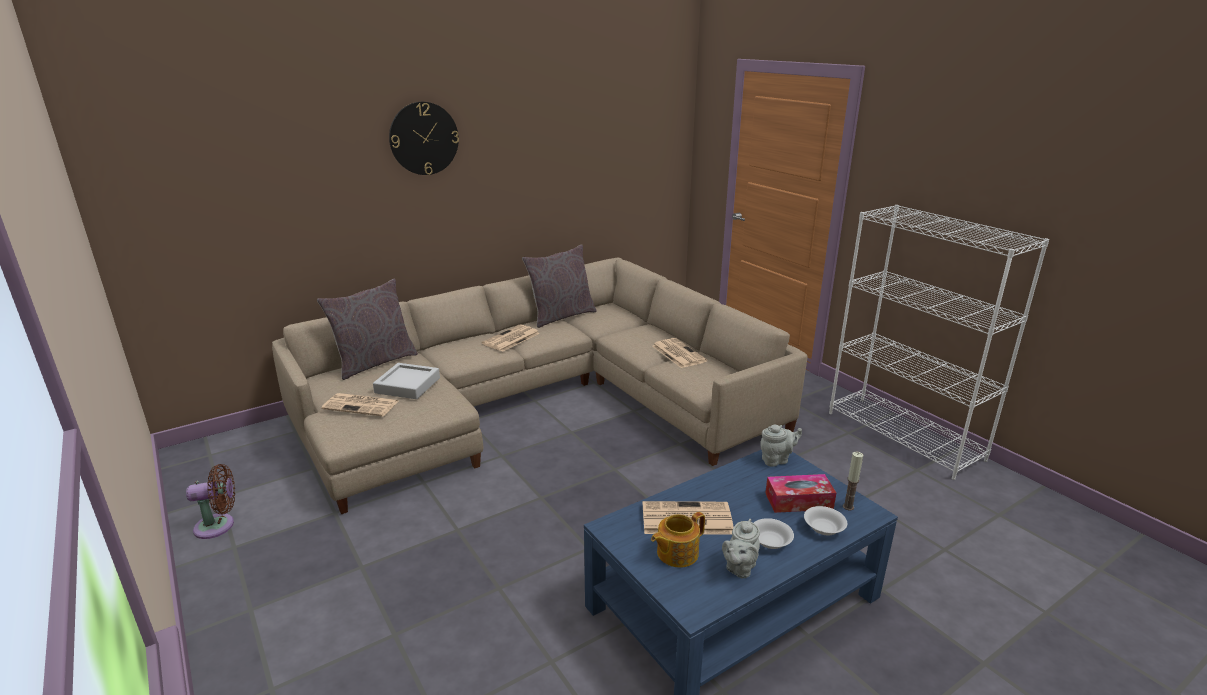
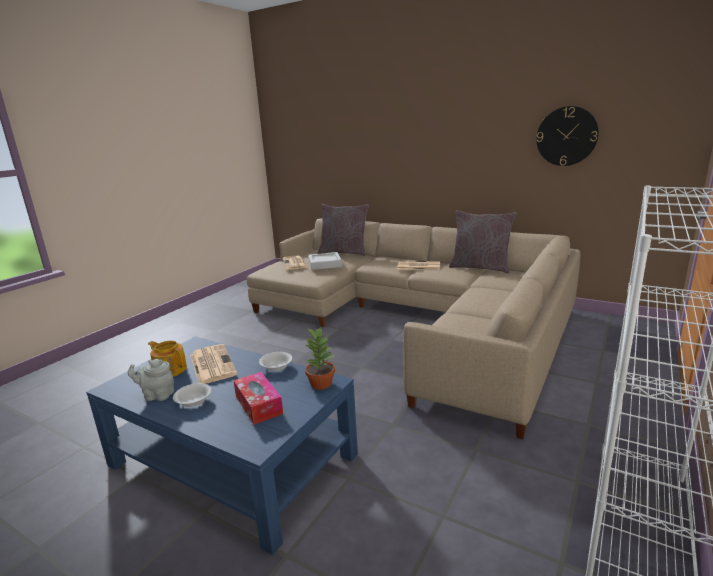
camera: 65 degrees right, 5 degrees down
(219, 526) = (230, 295): brown fan -> none
(424, 138) = (414, 114): wall clock -> wall clock (566, 136)
(677, 353) = (481, 313): newspaper -> none
(776, 460) = (321, 383): grey teapot -> potted plant
(823, 528) = (221, 423): white bowl -> white bowl (276, 367)
(848, 507) = (262, 432): candle -> none

